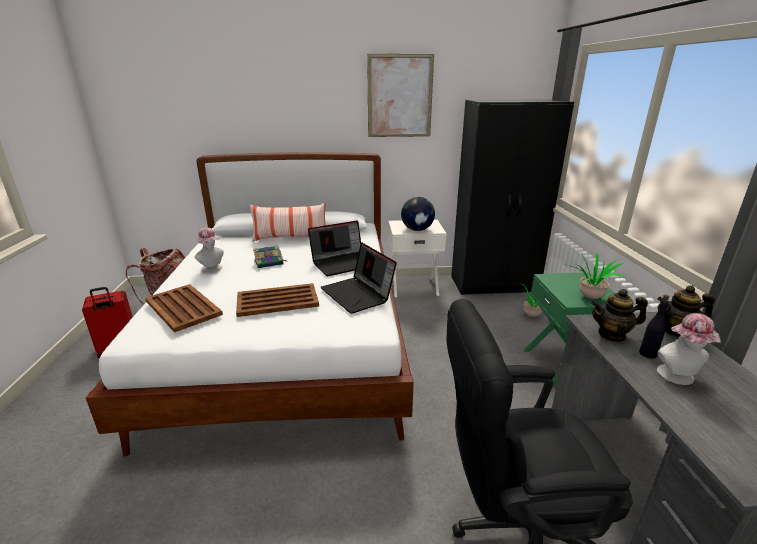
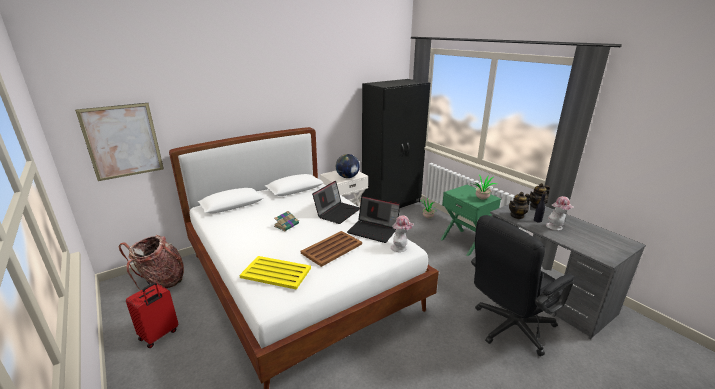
camera: 30 degrees left, 0 degrees up
(183, 308) = (276, 273): brown tray -> yellow tray
(213, 269) = (251, 241): hat -> hat (401, 248)
(290, 238) = (273, 203): pillow -> none
(400, 96) = (321, 84): picture -> picture (123, 141)

